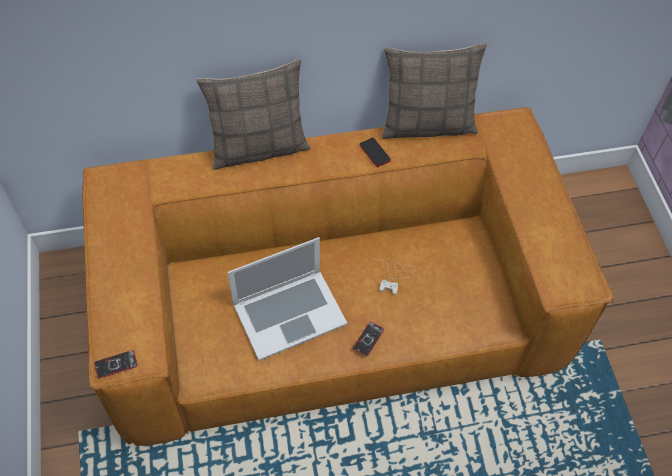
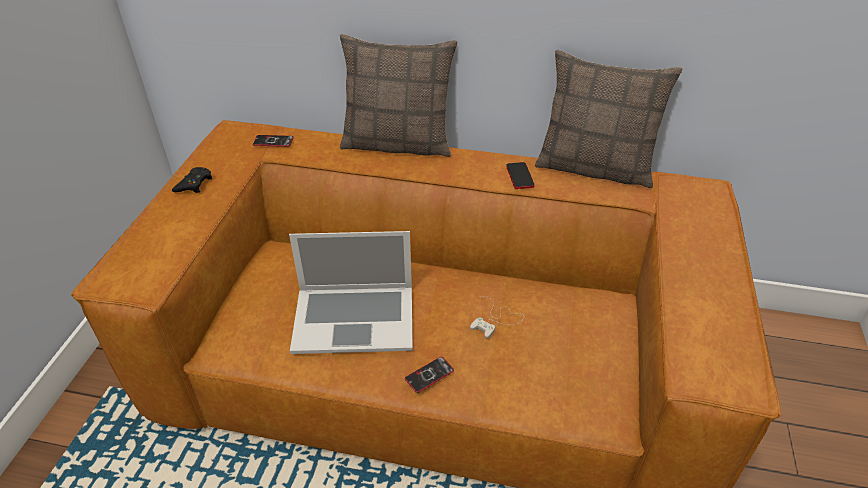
camera: 25 degrees right, 15 degrees down
(112, 249) = (194, 184): none -> black game controller
(116, 364) = (112, 281): phone -> phone (273, 141)

